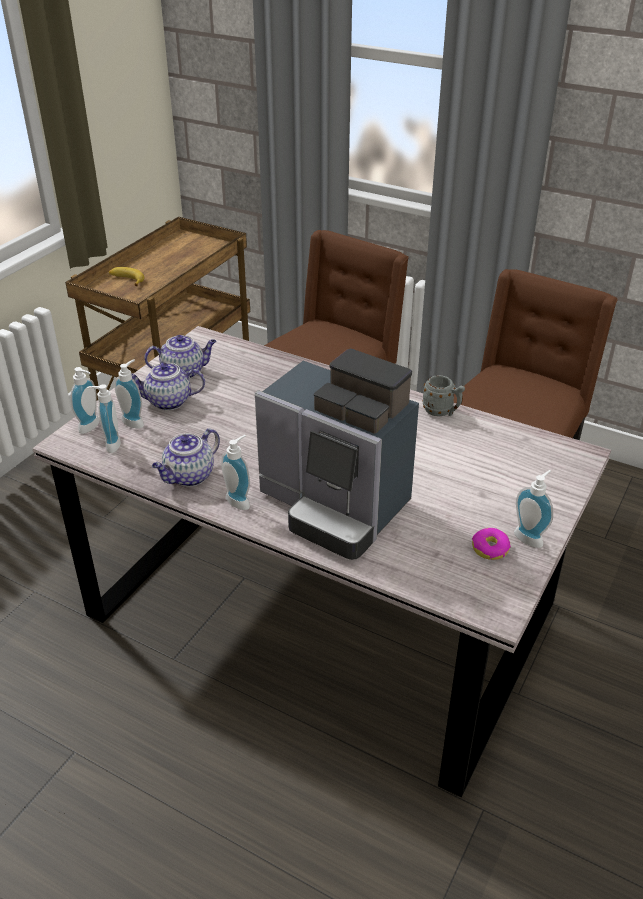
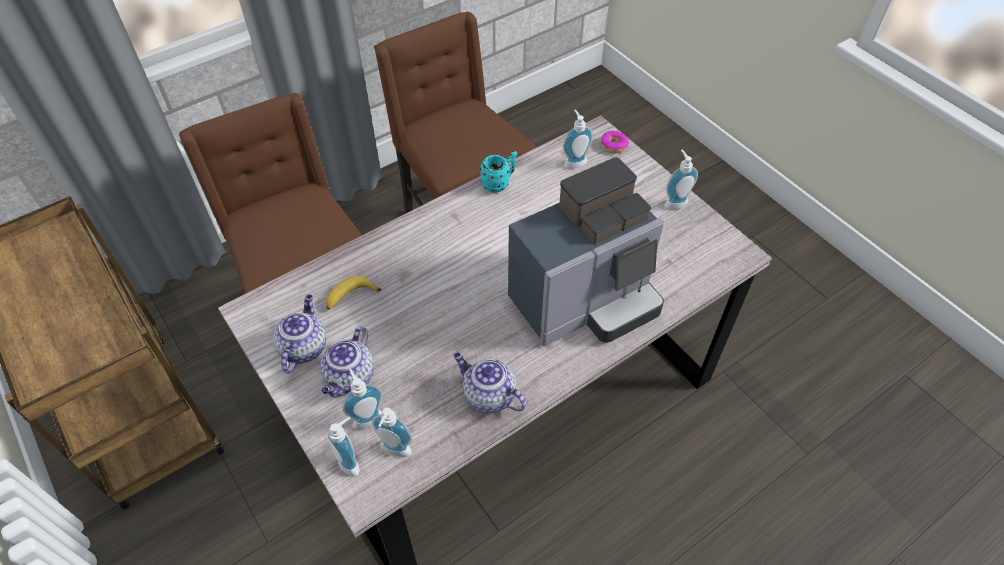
camera: 65 degrees left, 15 degrees up
(126, 280) = (51, 346): banana -> banana (350, 297)
(189, 477) = (488, 395): teapot -> teapot turned 150 degrees clockwise
(240, 500) = (544, 365): soap dispenser -> soap dispenser (574, 162)
(442, 412) = (499, 183): grey mug -> turquoise mug
(490, 549) = (677, 229): donut -> donut (614, 145)

